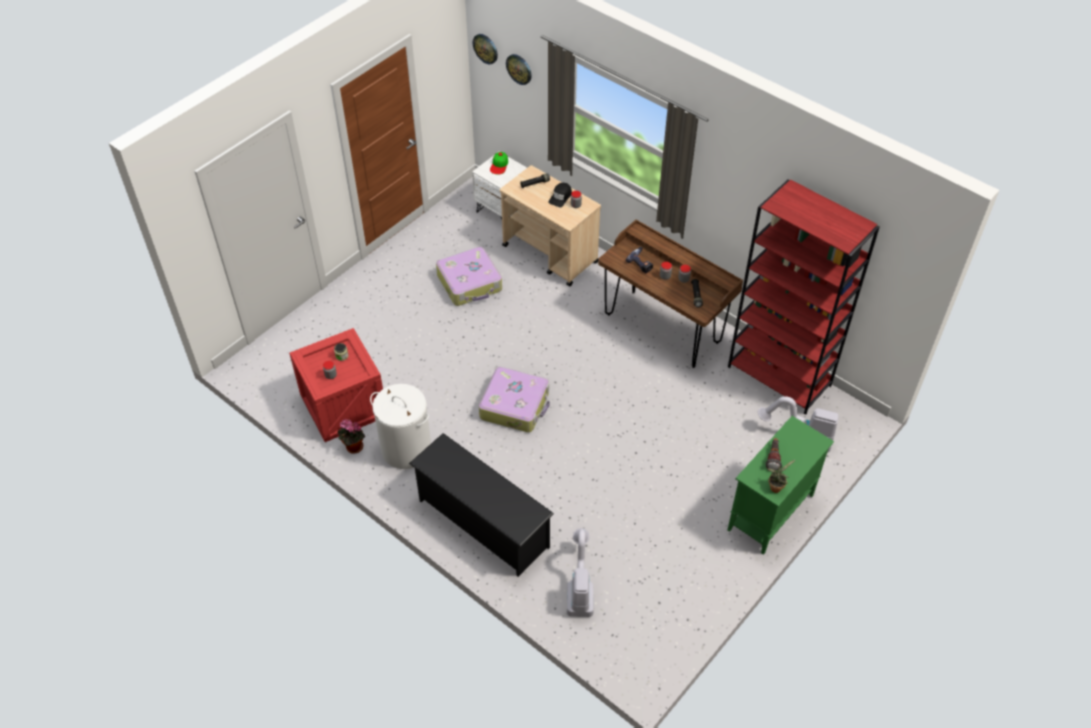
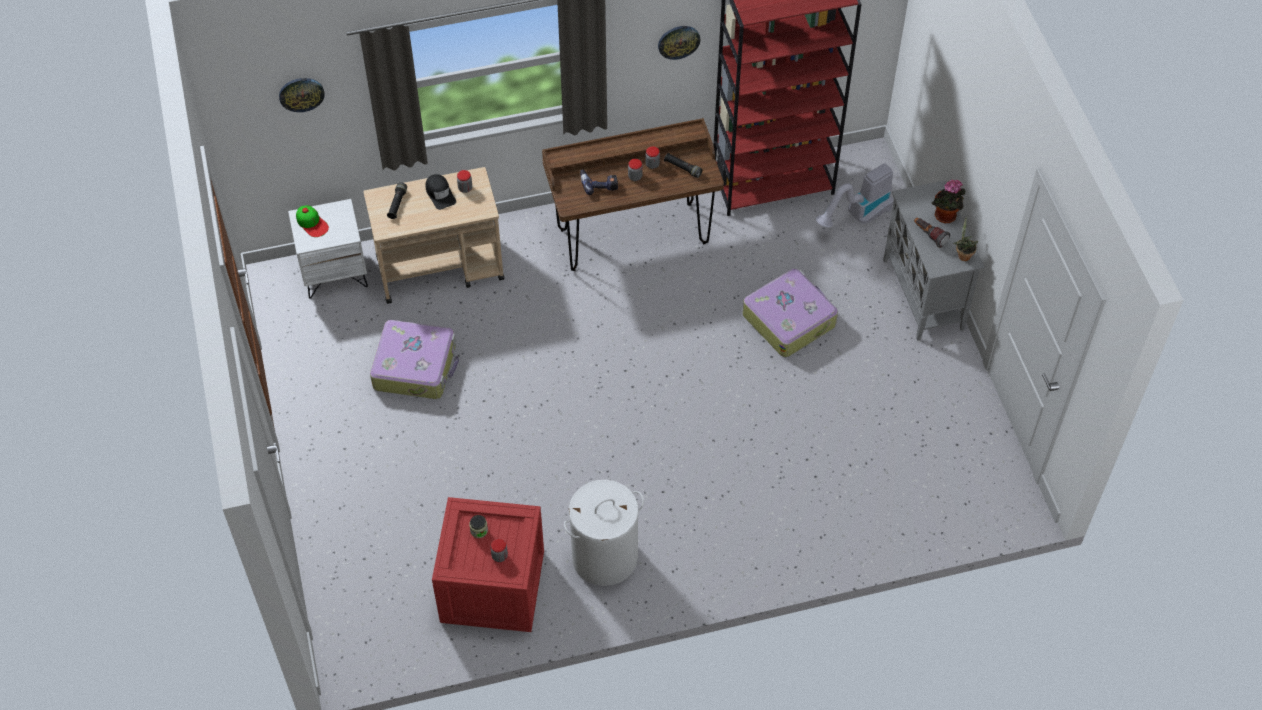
camera: 55 degrees left, 5 degrees up
(353, 447) = (561, 608): potted plant -> potted plant (945, 217)
(482, 523) = (756, 539): black shoe rack -> none
(485, 48) = (237, 102): wall clock -> wall clock (678, 41)
(515, 405) = (627, 424): suitcase -> suitcase (789, 319)
(579, 587) = (893, 499): vacuum cleaner -> none
(770, 513) = (923, 295): green cabinet -> grey cabinet

